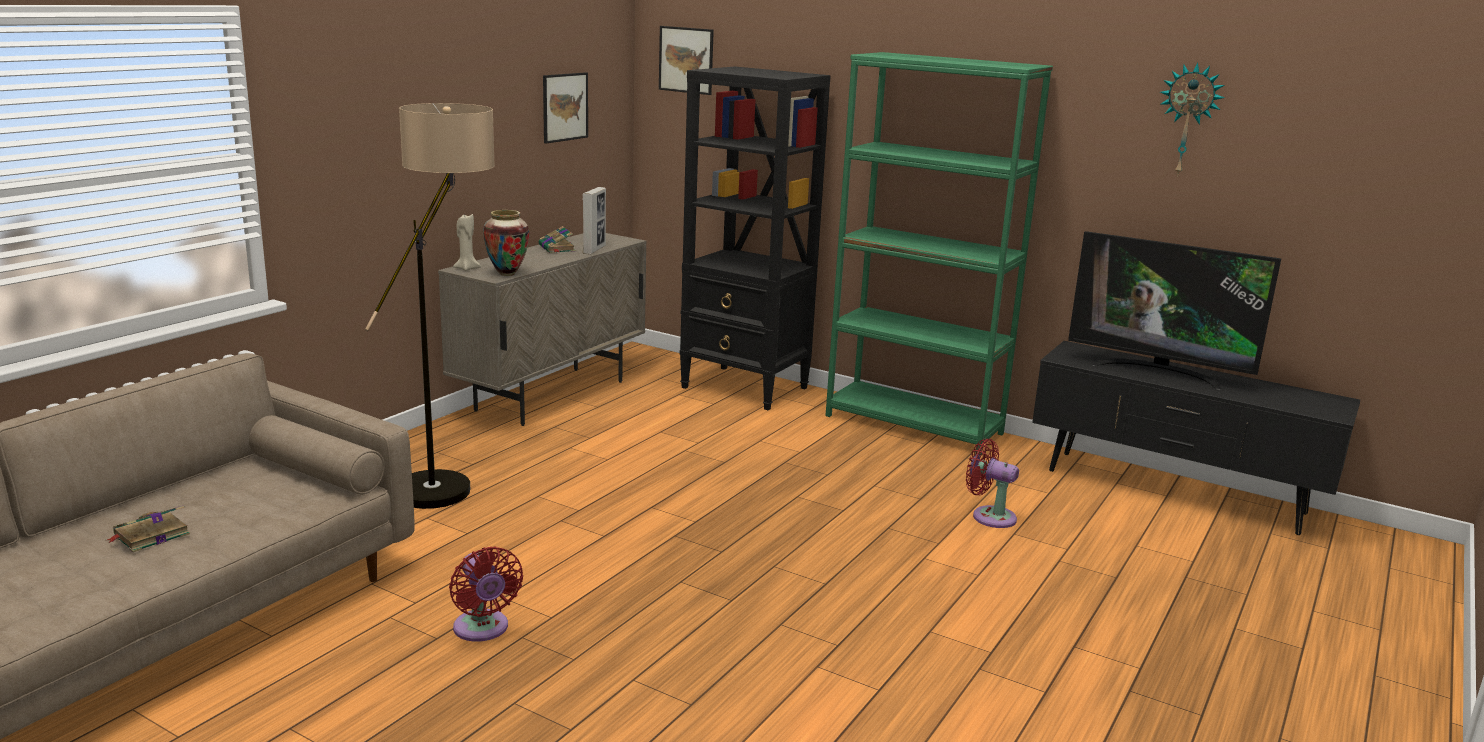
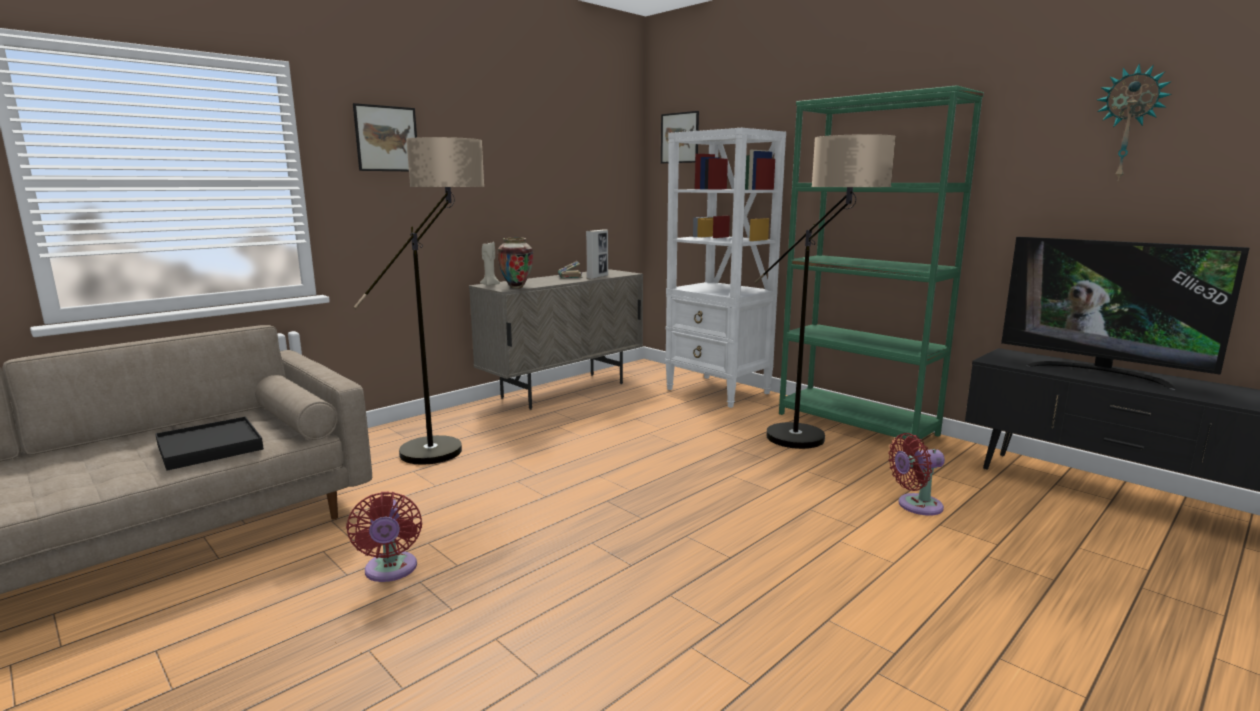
camera: 15 degrees right, 5 degrees down
(150, 536) = (116, 460): book -> none
(248, 512) = (210, 447): none -> black tray
(565, 107) = (583, 173): picture -> picture (386, 138)
(745, 388) = (718, 391): black bookcase -> white bookcase
(874, 454) = (813, 445): none -> floor lamp
(989, 516) = (915, 506): red fan -> red fan turned 60 degrees counterclockwise

